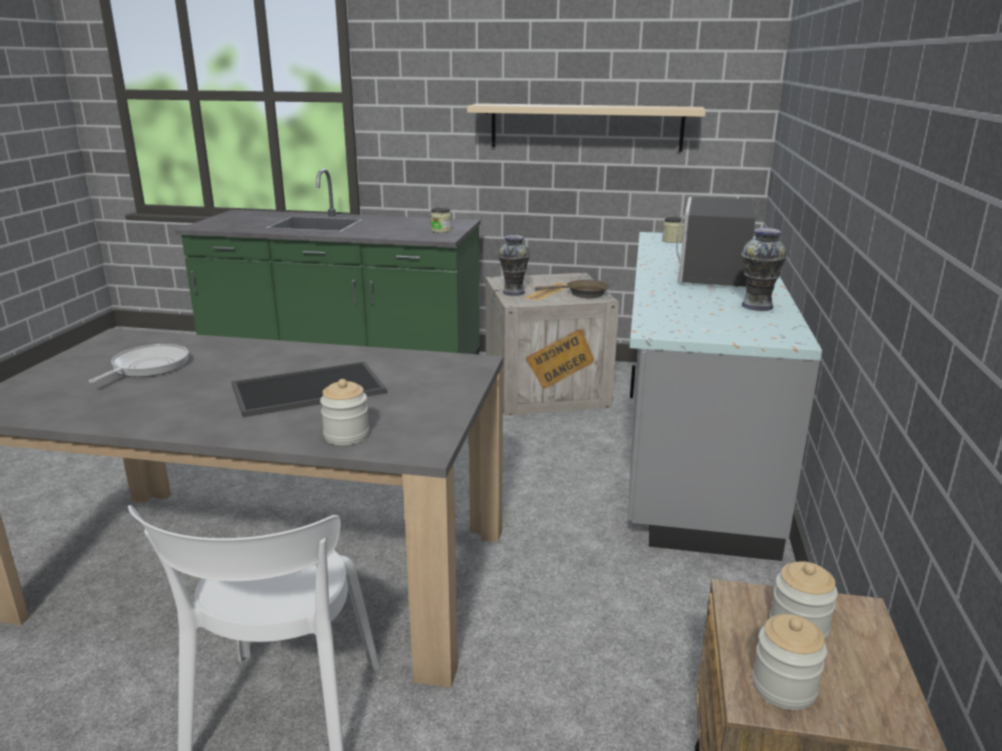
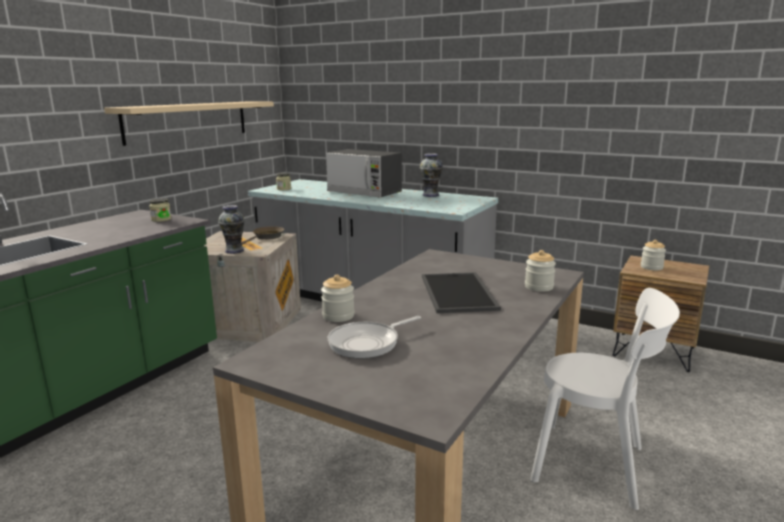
camera: 70 degrees left, 5 degrees down
(147, 367) = (367, 343): frying pan -> frying pan turned 75 degrees counterclockwise
(784, 687) = (686, 275): jar -> jar (338, 316)

